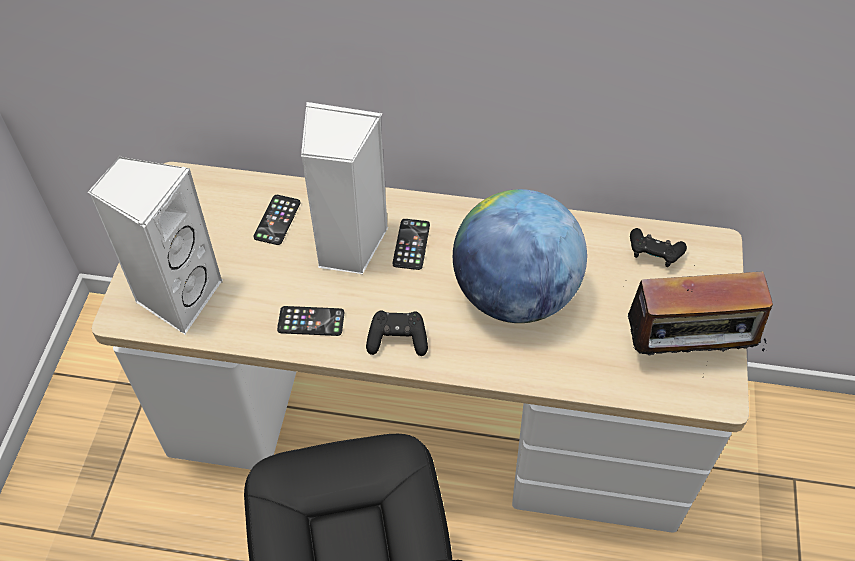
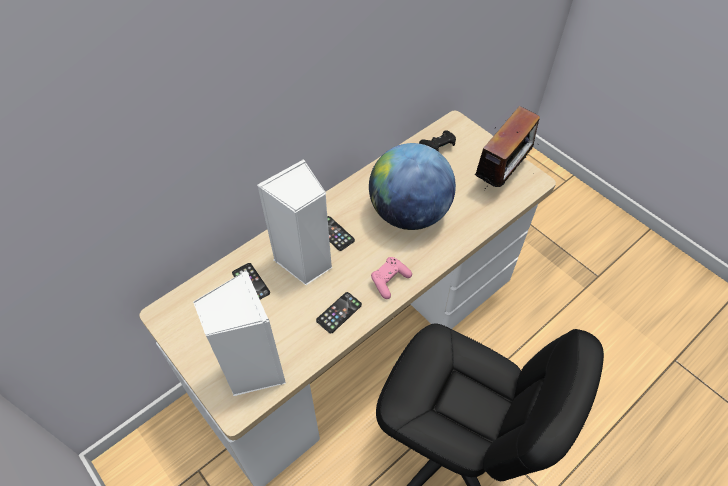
camera: 50 degrees left, 0 degrees up
(397, 339) = (389, 280): black game controller -> pink game controller

